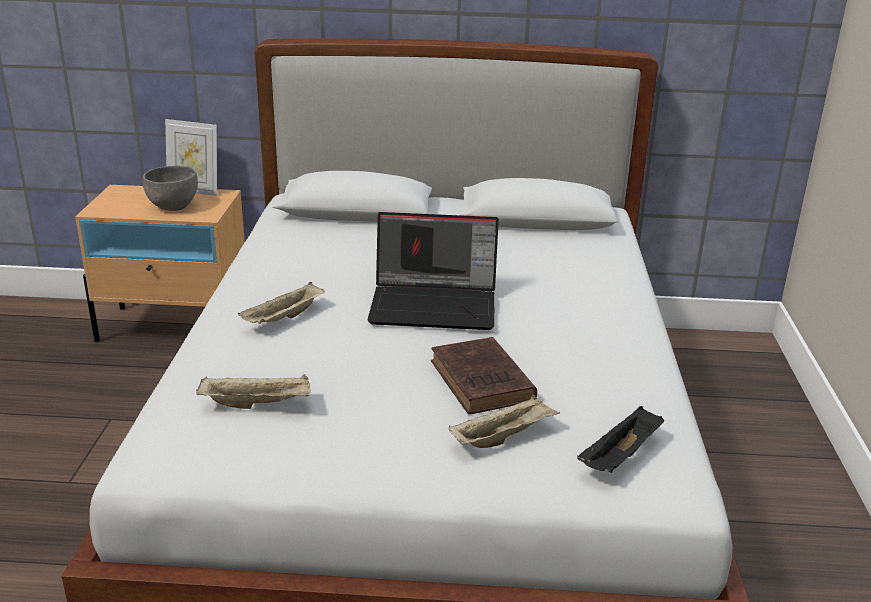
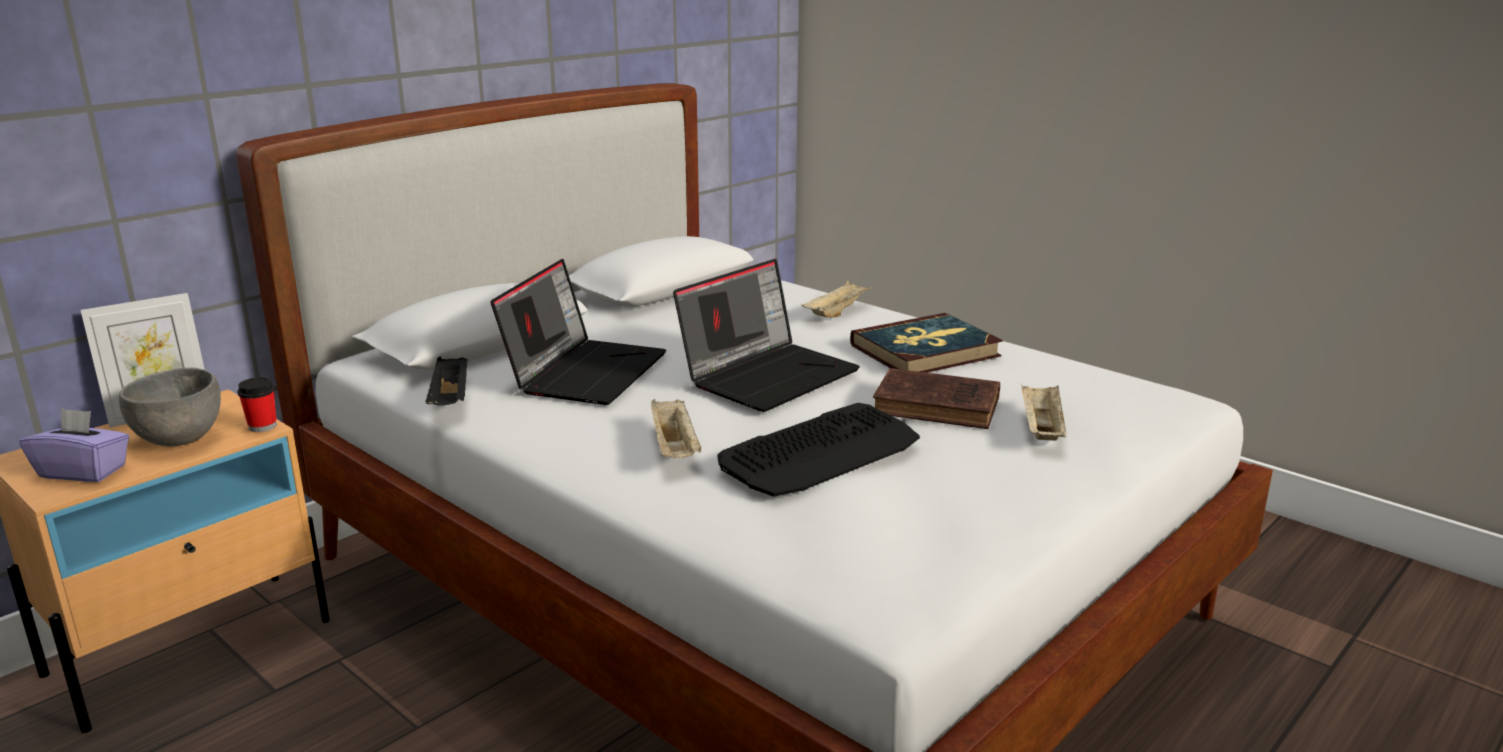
camera: 50 degrees left, 5 degrees down
(119, 206) = (84, 471): none -> purple tissue box
(209, 215) = (262, 426): none -> cup
(258, 403) = (855, 510): beige tray -> beige tray (837, 312)
(331, 363) = (821, 452): none -> keyboard
(360, 252) = (585, 371): none -> laptop
(579, 343) = (925, 351): none -> book
(620, 457) = (1120, 400): black tray -> black tray (451, 400)

